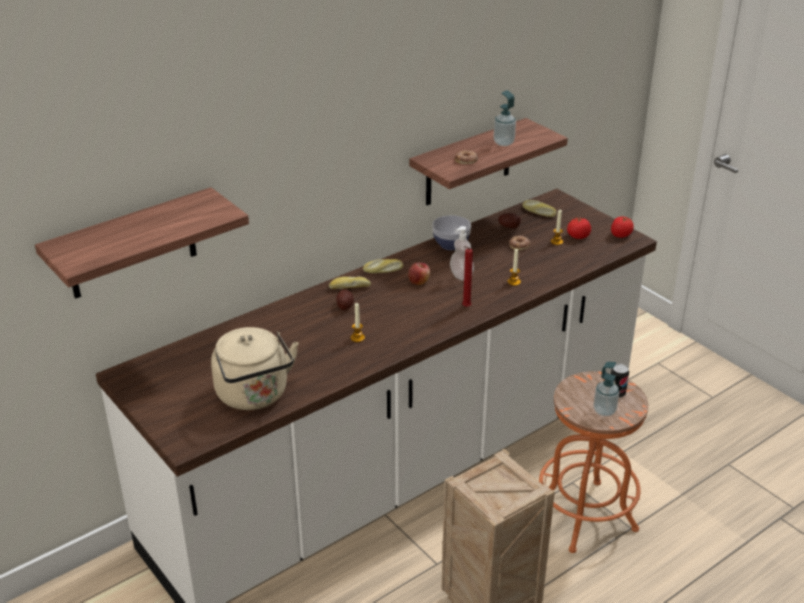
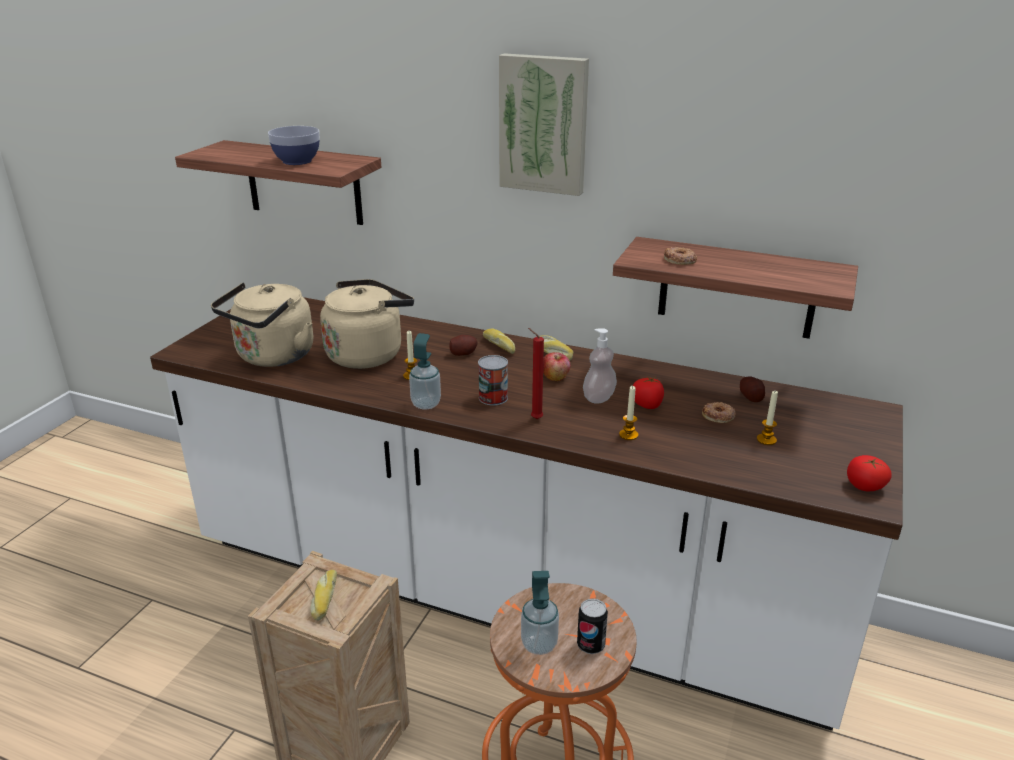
camera: 60 degrees right, 5 degrees down
(300, 348) = (368, 354): none -> beige kettle
(343, 105) = (544, 124): none -> picture
(423, 314) = (493, 398): none -> can
(451, 244) = (656, 374): bowl -> bowl (297, 161)
(503, 143) = (761, 268): soap dispenser -> soap dispenser (426, 404)
(538, 212) = (817, 408): bread -> bread (324, 598)
(578, 236) = (805, 452): tomato -> tomato (647, 404)

